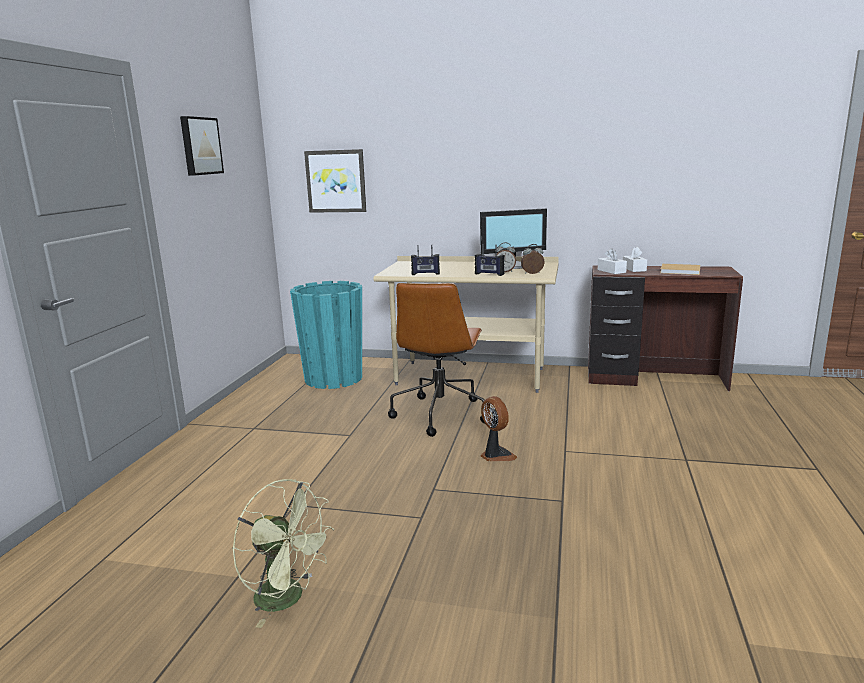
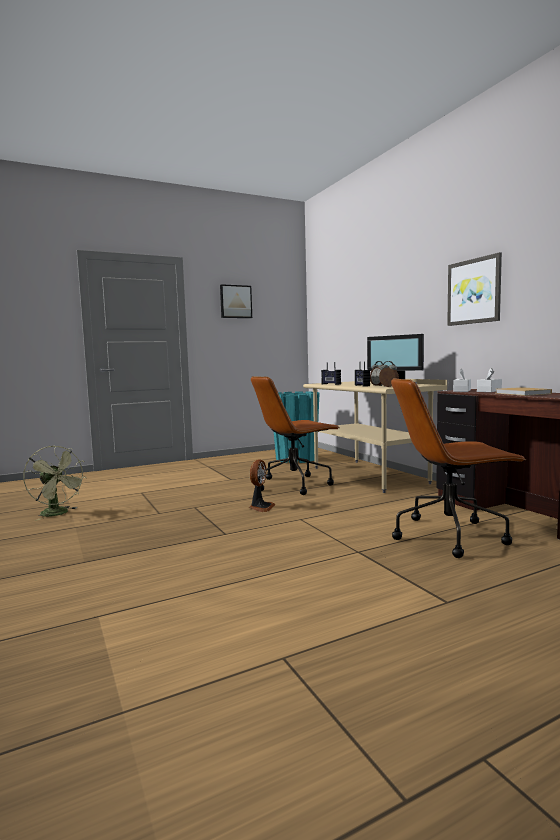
camera: 50 degrees right, 10 degrees down
(288, 599) = (58, 514): green fan -> green fan turned 45 degrees counterclockwise
(336, 181) = (332, 324): picture -> picture (474, 291)
(684, 415) = (450, 535): none -> brown office chair

